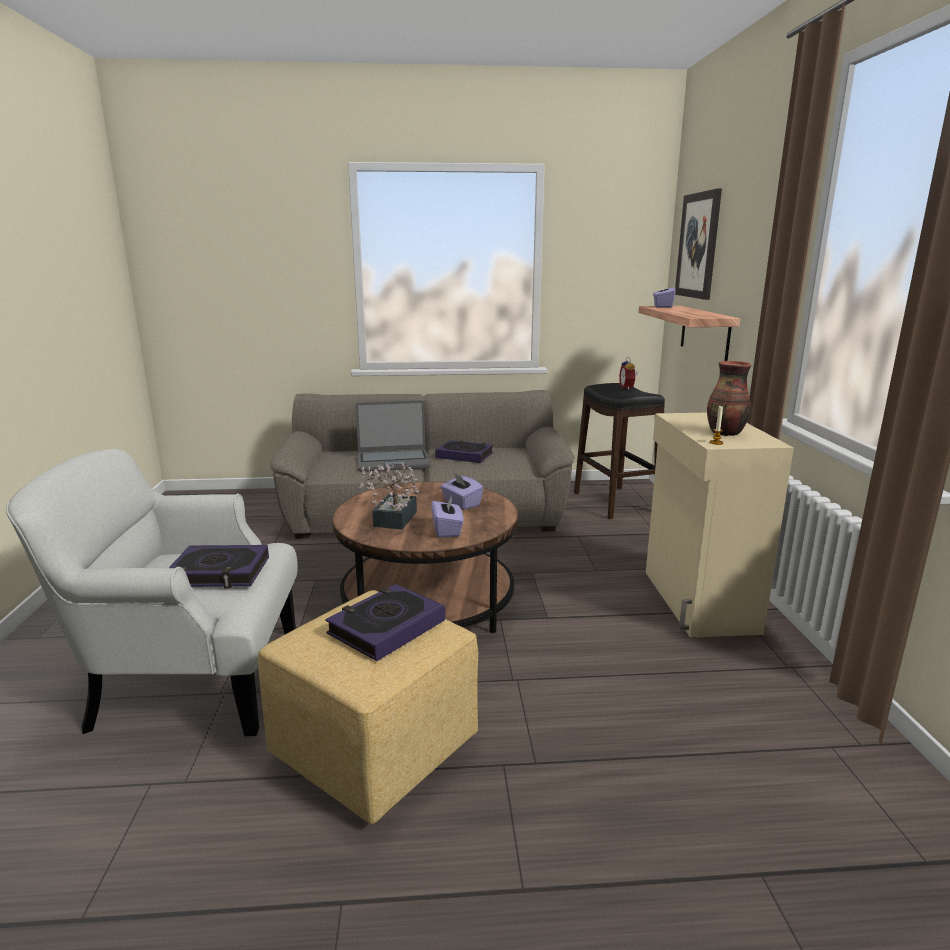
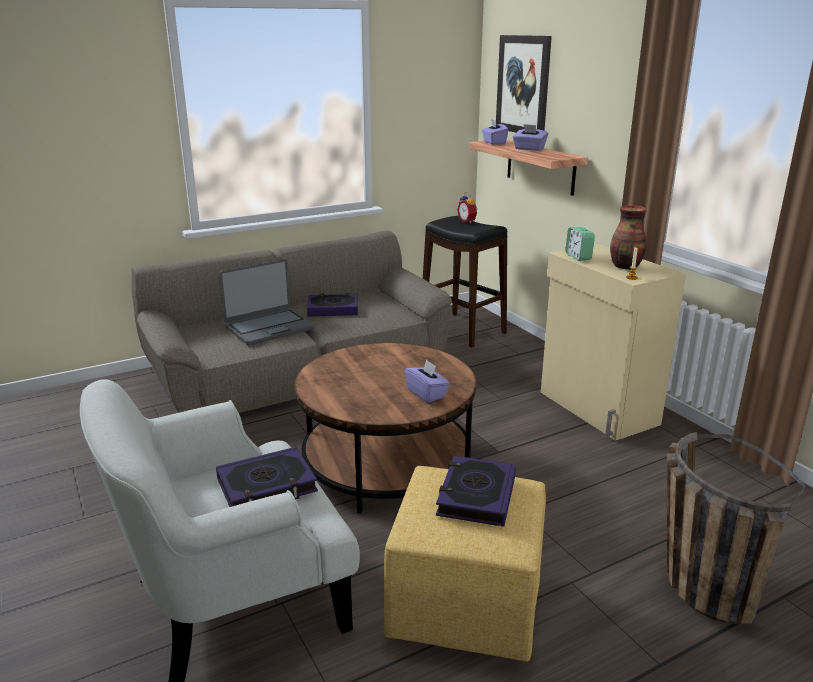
camera: 25 degrees left, 5 degrees up
(392, 521) = (367, 395): potted plant -> none
(461, 503) = (408, 364): purple tissue box -> purple tissue box (529, 149)
(654, 810) = (694, 579): none -> basket
(682, 420) = (578, 257): none -> alarm clock

